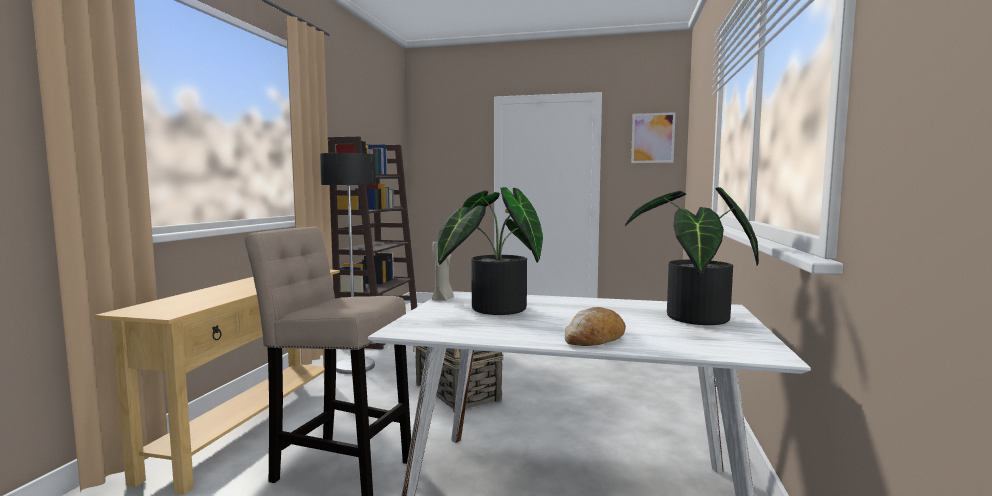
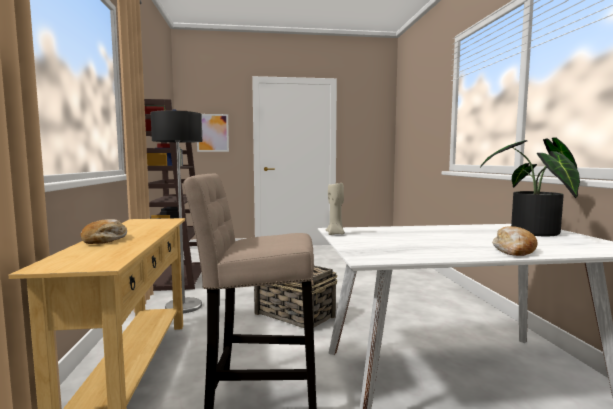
camera: 20 degrees left, 0 degrees up
(221, 289) = (105, 240): none -> bread
(491, 309) = (391, 237): potted plant -> none
(652, 138) = (372, 114): picture -> picture (212, 133)

